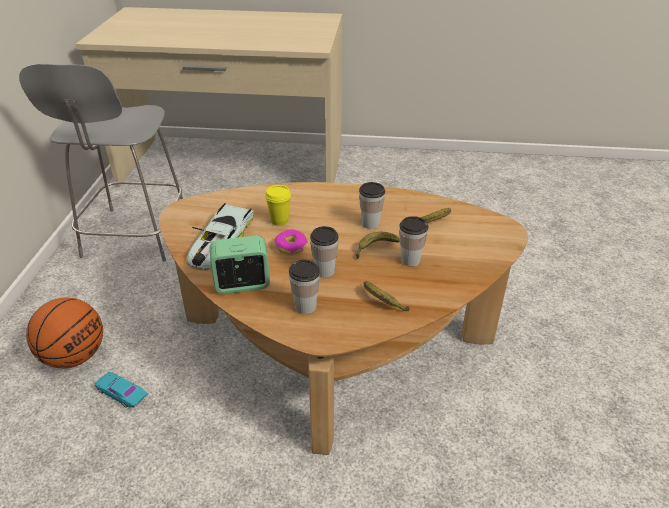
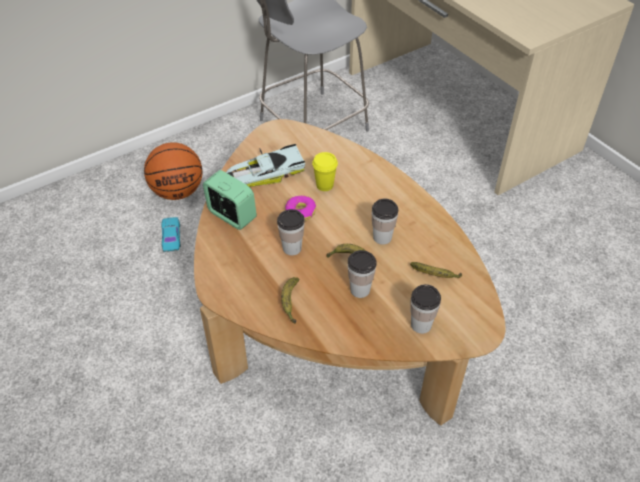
camera: 50 degrees right, 10 degrees up
(305, 306) = (242, 263): cup -> cup (421, 325)

